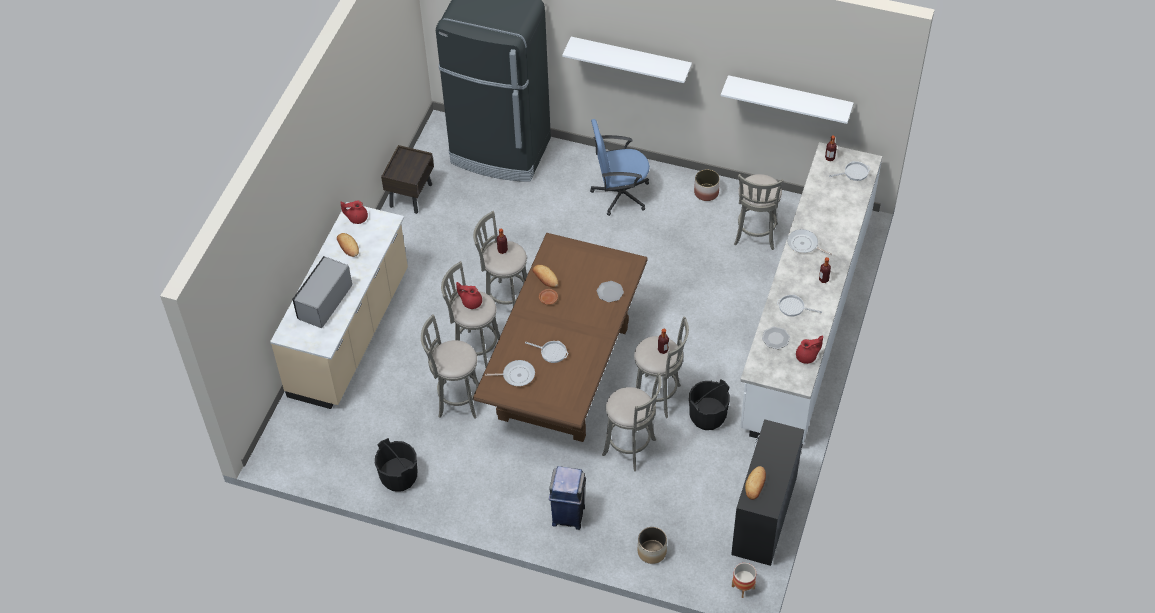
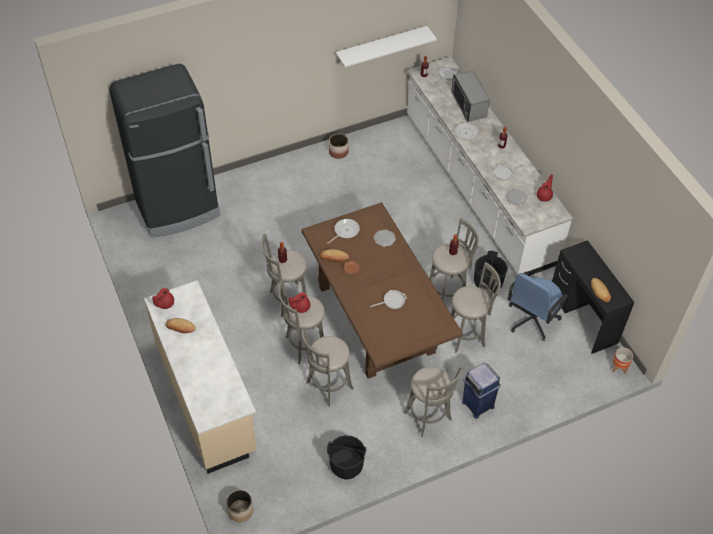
camera: 45 degrees left, 0 degrees up
(324, 302) = (207, 377): microwave -> microwave (468, 105)
(411, 195) = (146, 276): brown nightstand -> none
(516, 375) = (387, 331): frying pan -> frying pan (345, 231)
(620, 194) = (287, 186): blue office chair -> blue office chair (531, 319)
(630, 58) = (259, 77): white shelf -> none
(651, 551) = (548, 387): planter -> planter (240, 511)
(755, 236) = (396, 159): grey stool -> grey stool (429, 418)

